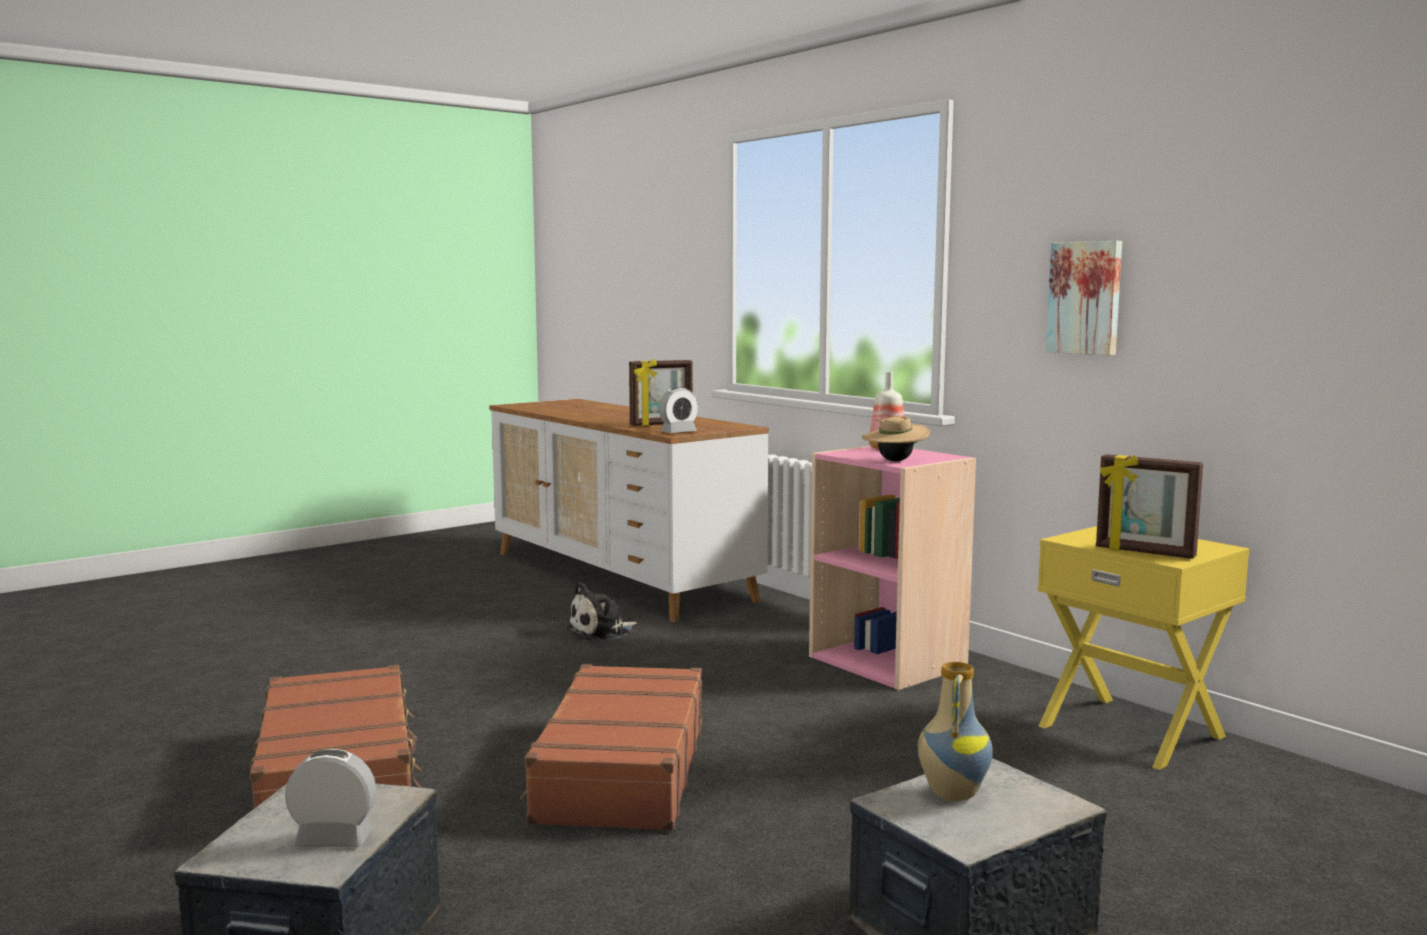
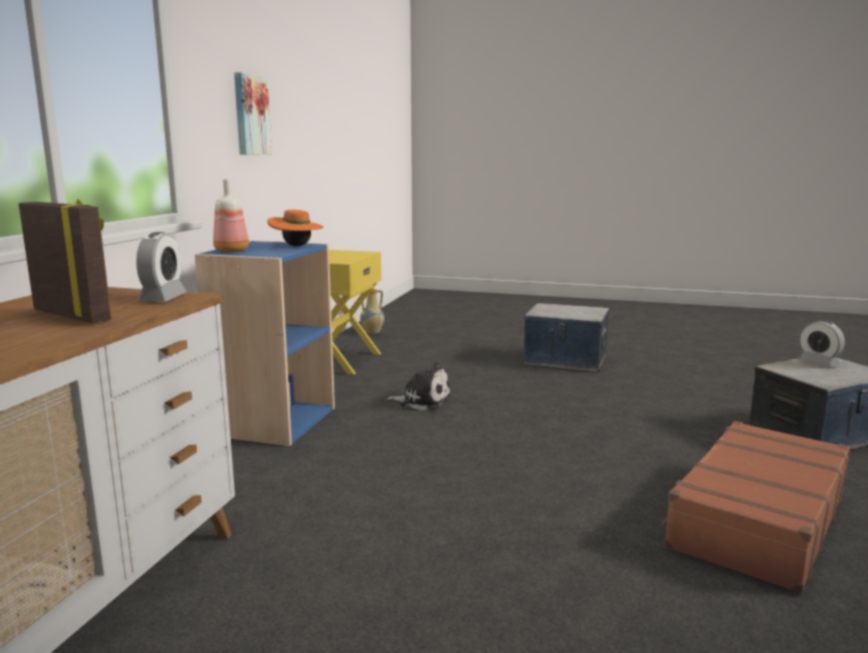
camera: 125 degrees left, 5 degrees up
(602, 632) = (306, 563): plush toy -> plush toy (422, 401)
(620, 770) = (573, 440): brown suitcase -> none
(678, 432) = (163, 298): alarm clock -> alarm clock turned 75 degrees clockwise
(889, 662) = (275, 420): pink bookcase -> blue bookcase
(894, 460) = (296, 246): beige hat -> orange hat
(951, 794) = (568, 313): vase -> vase (372, 333)
(1144, 552) = (357, 254): picture frame -> none

